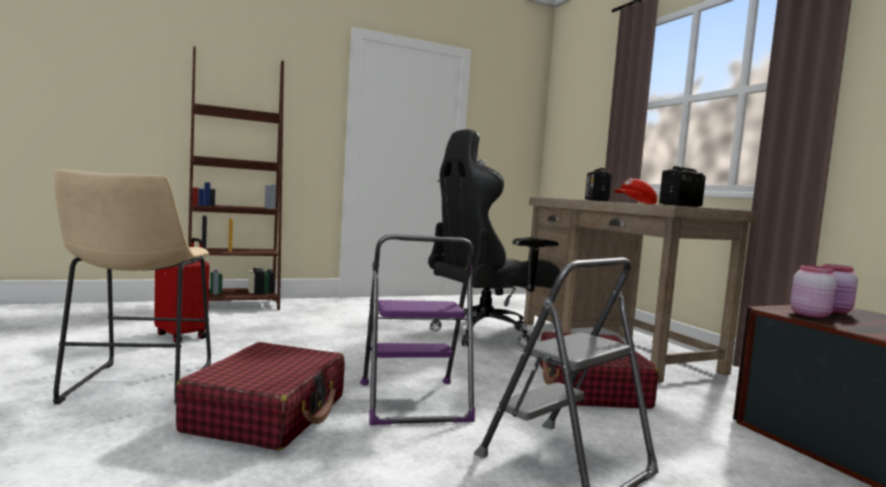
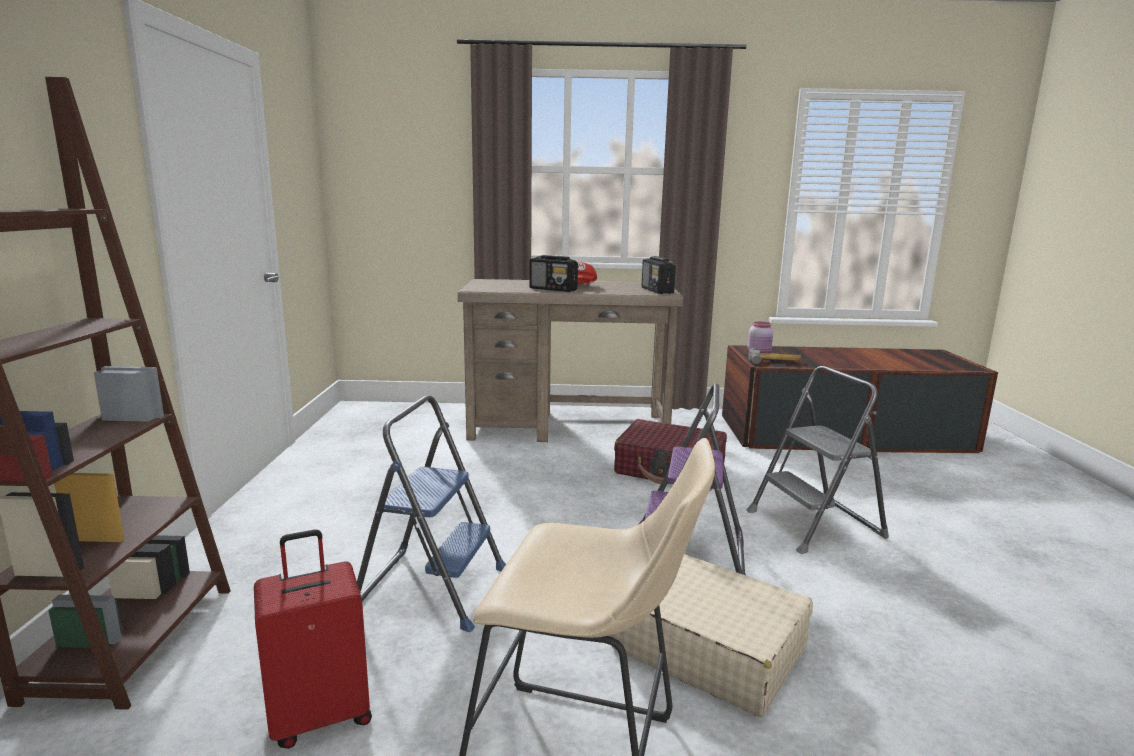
camera: 65 degrees left, 10 degrees up
(268, 413) = (707, 648): red suitcase -> beige suitcase
(306, 337) = (427, 586): none -> blue step ladder
(488, 333) = (493, 468): black office chair -> none
(810, 315) = (774, 361): pink jar -> hammer

